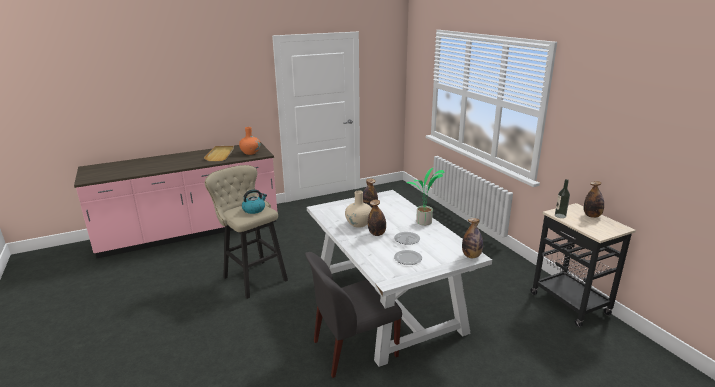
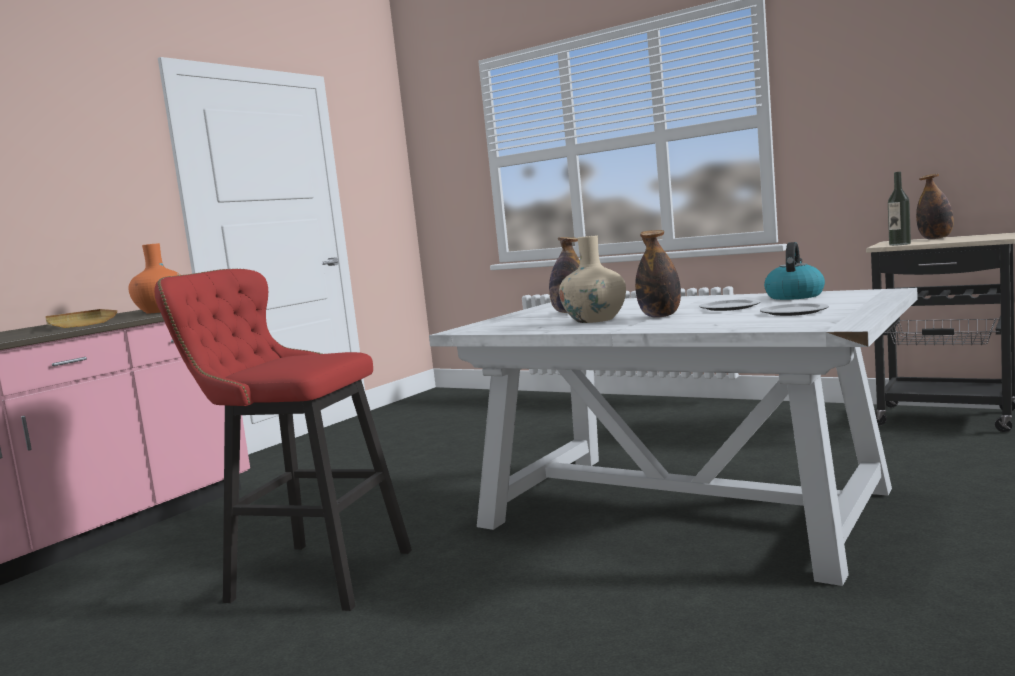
camera: 30 degrees left, 15 degrees down
(251, 275) = (303, 574): beige stool -> red stool
(254, 209) = (309, 357): kettle -> kettle (794, 296)
(352, 349) = (743, 585): grey chair -> none
(424, 223) = (707, 298): potted plant -> none
(471, 256) = (880, 292): bottle -> none

